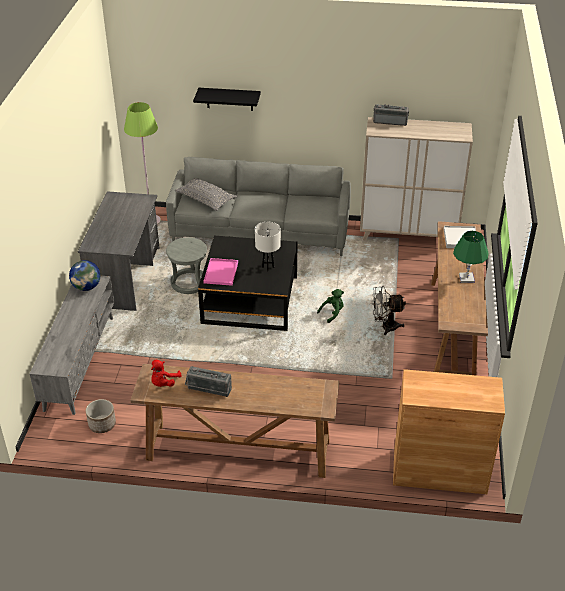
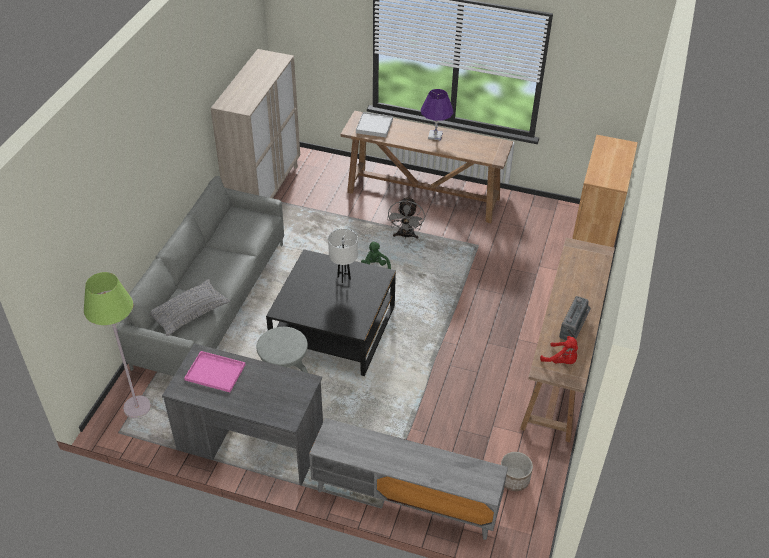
camera: 80 degrees left, 5 degrees up
(86, 287) = (342, 442): globe -> none
(221, 273) = (342, 317): pink tray -> pink tray (216, 372)
(229, 99) = (127, 197): black shelf -> none
(390, 121) = (228, 95): radio -> none
(466, 278) = (435, 136): green table lamp -> purple table lamp

